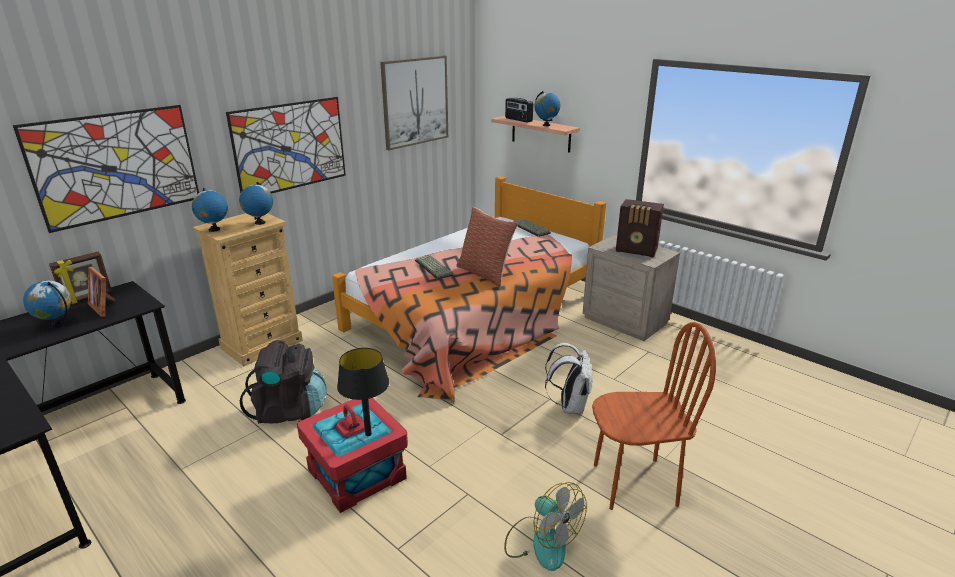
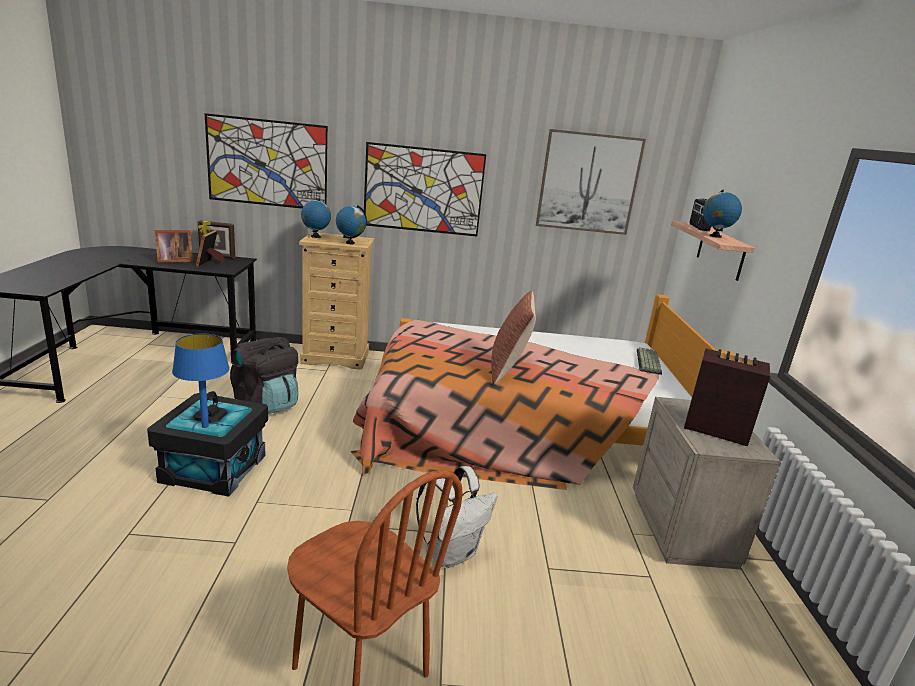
camera: 45 degrees right, 5 degrees down
(56, 325) = (173, 261): globe -> picture frame
(356, 474) = (213, 468): red storage box -> black storage box
(368, 434) = (205, 426): black table lamp -> blue table lamp
(435, 268) = (473, 345): keyboard -> none
(541, 542) = (195, 628): fan -> none
(637, 250) = (714, 429): radio -> radio turned 135 degrees clockwise

